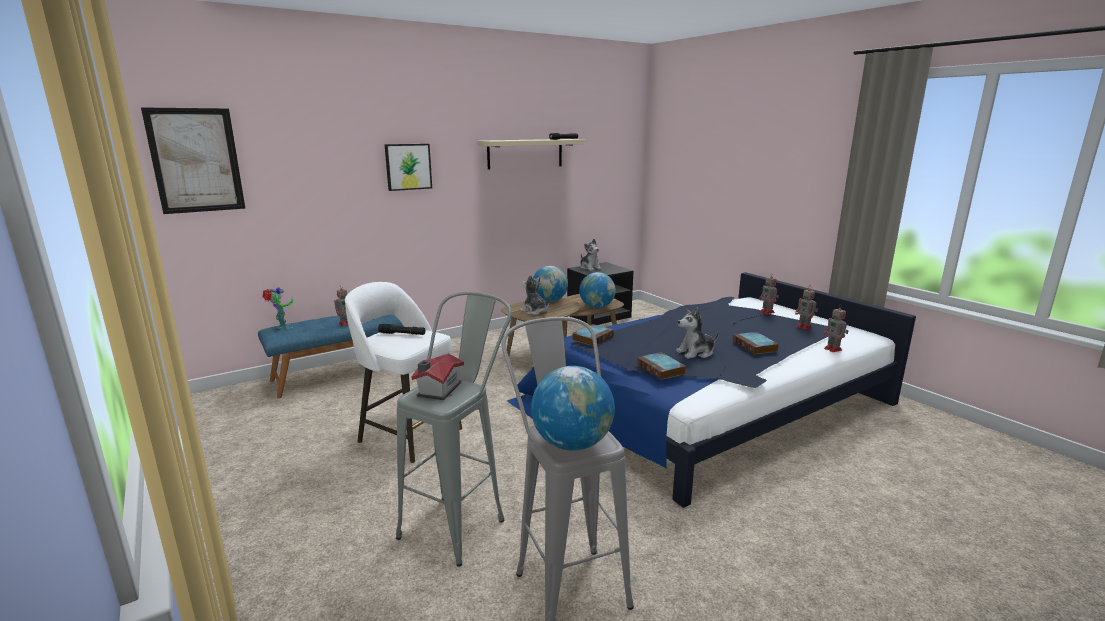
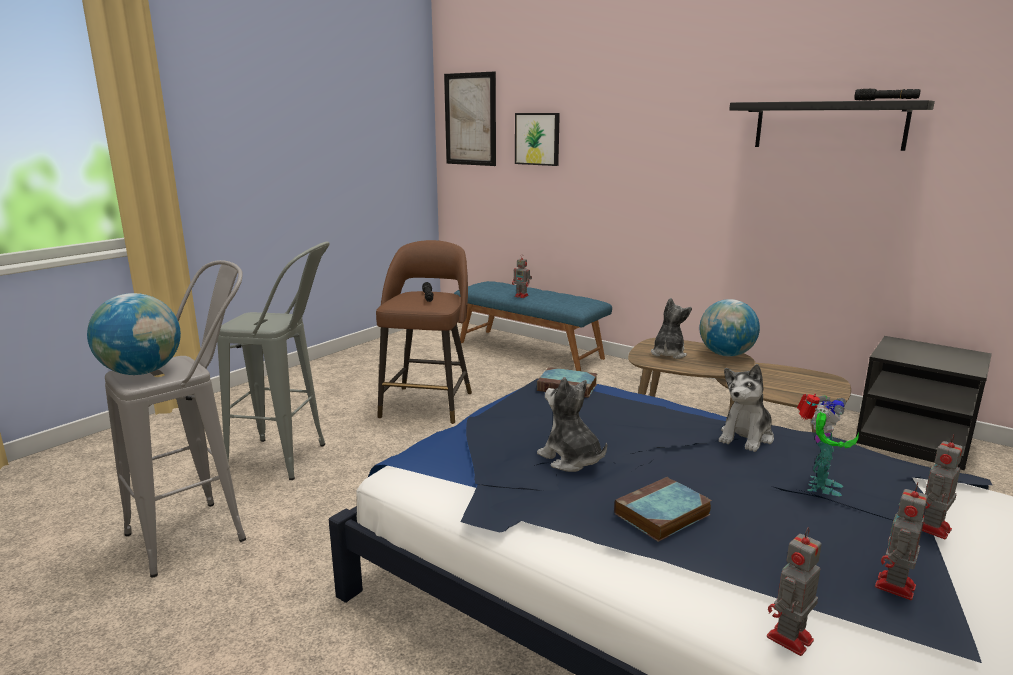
camera: 70 degrees right, 0 degrees up
(282, 328) = (490, 283): toy robot -> toy robot (819, 486)
(408, 166) = (644, 135): picture -> picture (538, 139)
(408, 434) = (428, 403): white stool -> brown stool
(437, 390) = (265, 318): toy house -> none
(525, 153) = (829, 125): beige shelf -> black shelf
(590, 268) = (919, 348): plush toy -> plush toy (746, 437)
(597, 307) = (778, 391): globe -> none
(661, 369) = (479, 439): book -> none

